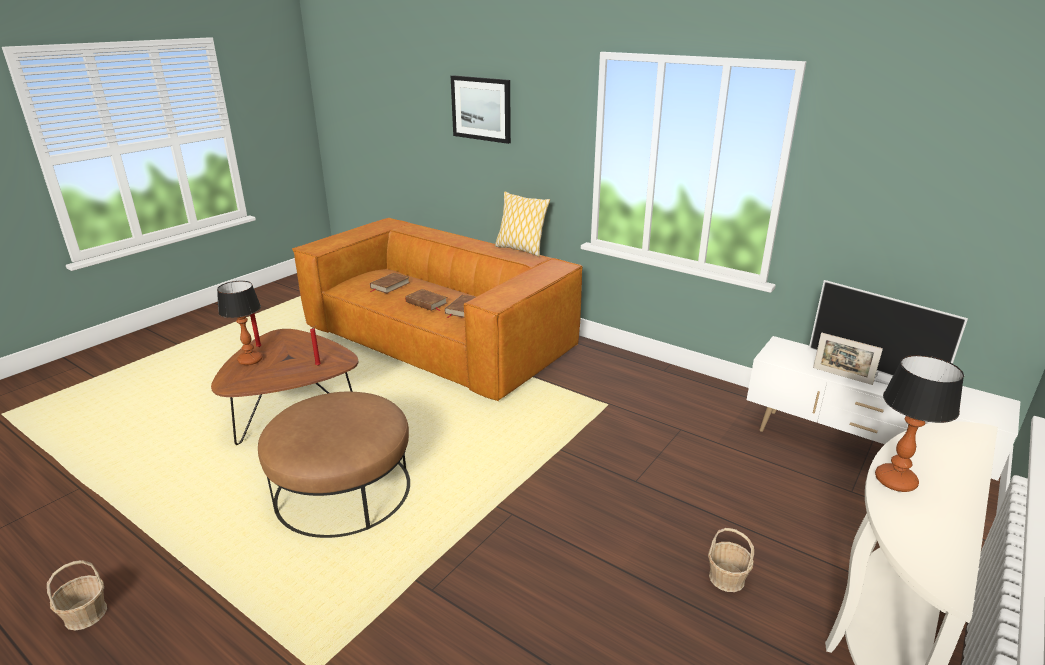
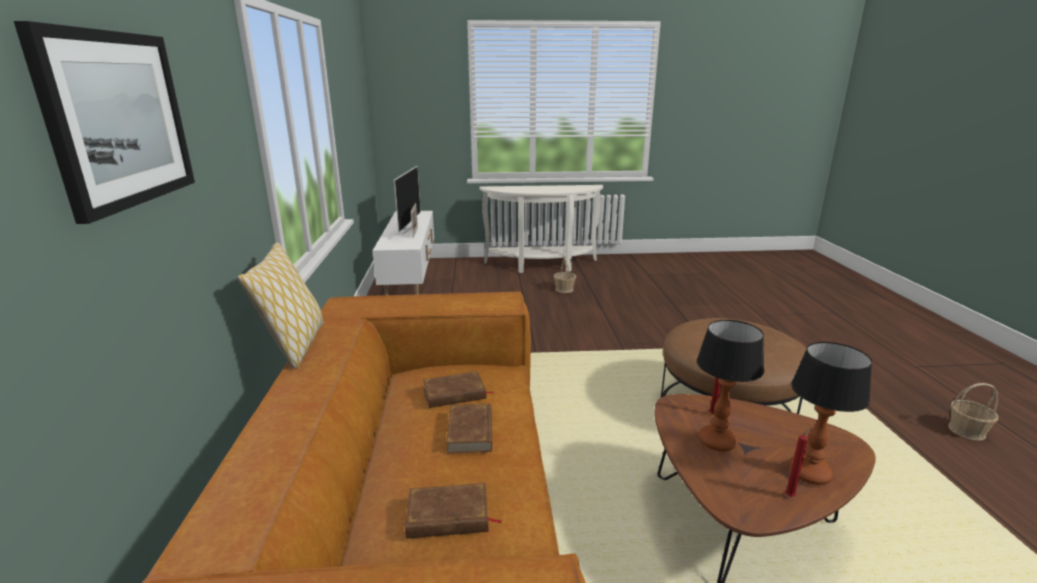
camera: 130 degrees left, 5 degrees down
(894, 481) = (551, 191): table lamp -> table lamp (718, 442)

